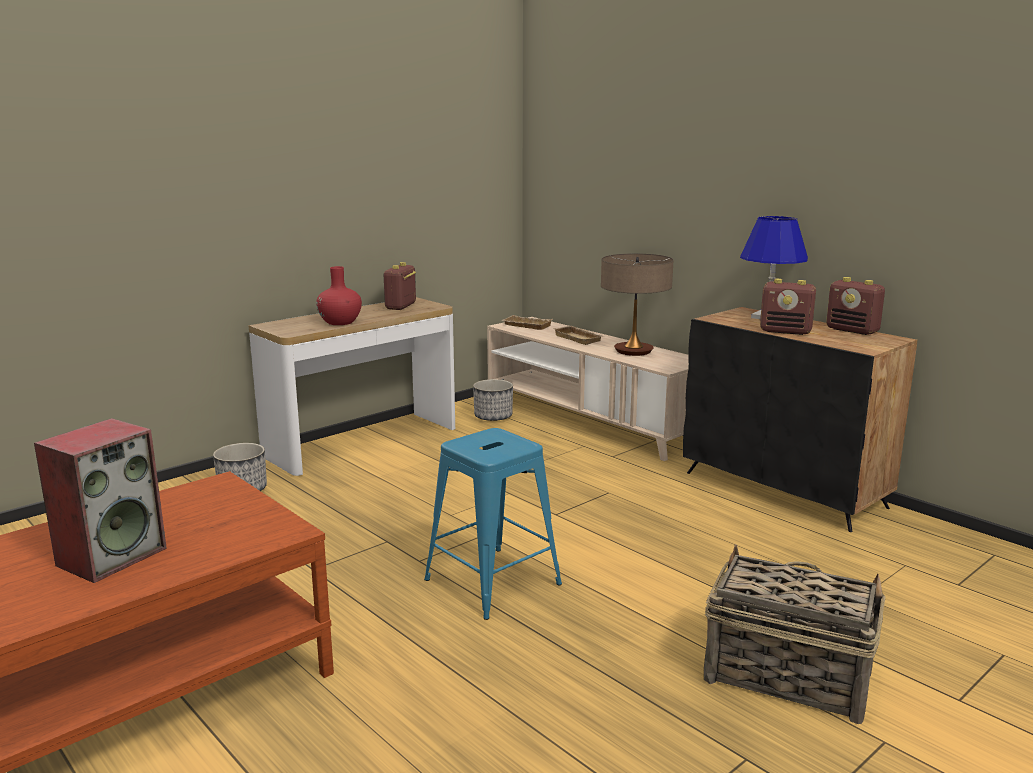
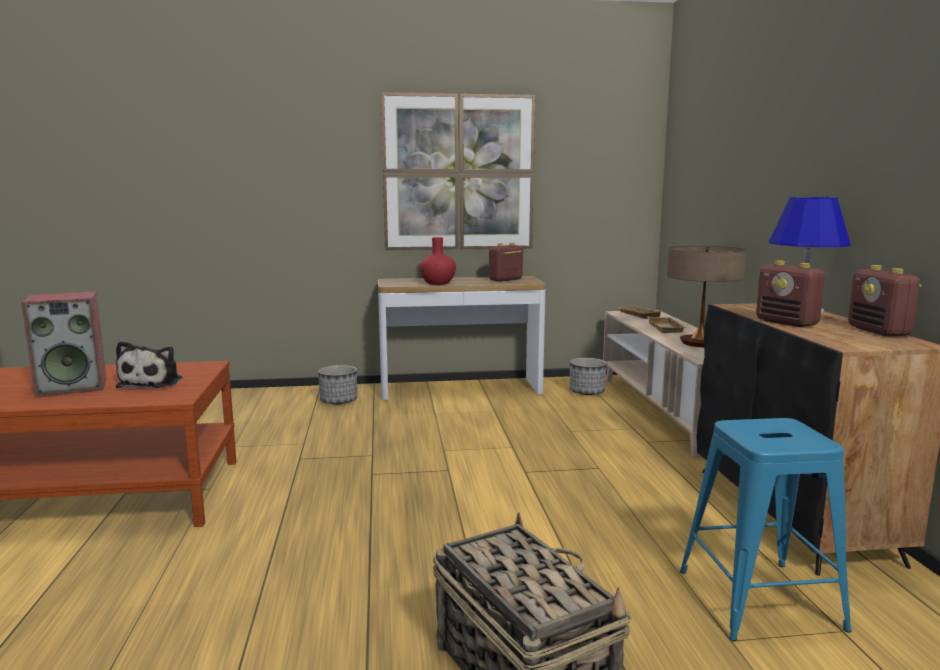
camera: 35 degrees right, 5 degrees down
(208, 521) = (153, 382): none -> plush toy
(329, 182) = (458, 173): none -> picture
(492, 581) = (397, 504): blue stool -> blue stool (759, 599)

